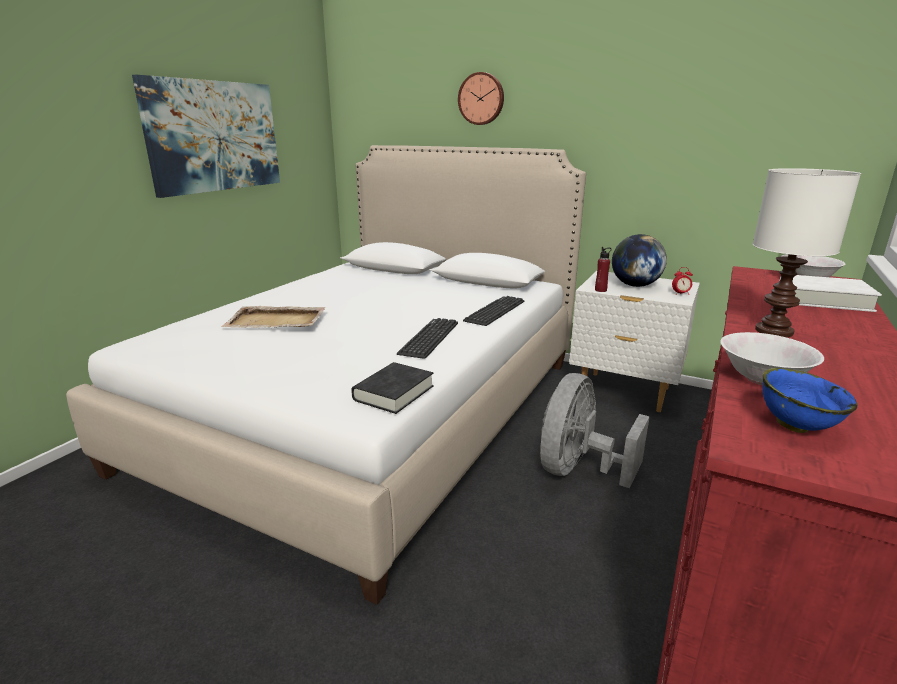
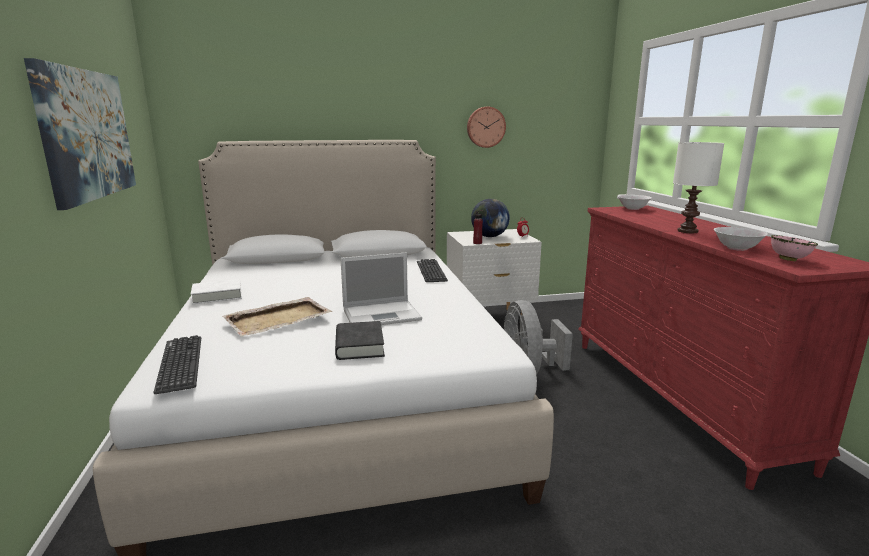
camera: 40 degrees left, 5 degrees down
(357, 341) = (383, 314): none -> laptop
(393, 393) = (486, 335): black book -> black book (359, 345)
(429, 338) = (429, 298): keyboard -> keyboard (180, 364)
(481, 99) = (332, 98): wall clock -> wall clock (485, 127)
(795, 426) = (788, 260): blue bowl -> pink bowl
(823, 299) = (663, 216): white book -> white book (217, 296)

